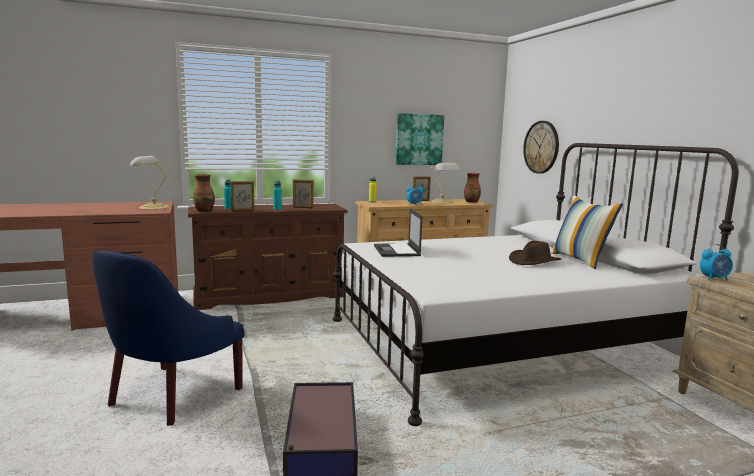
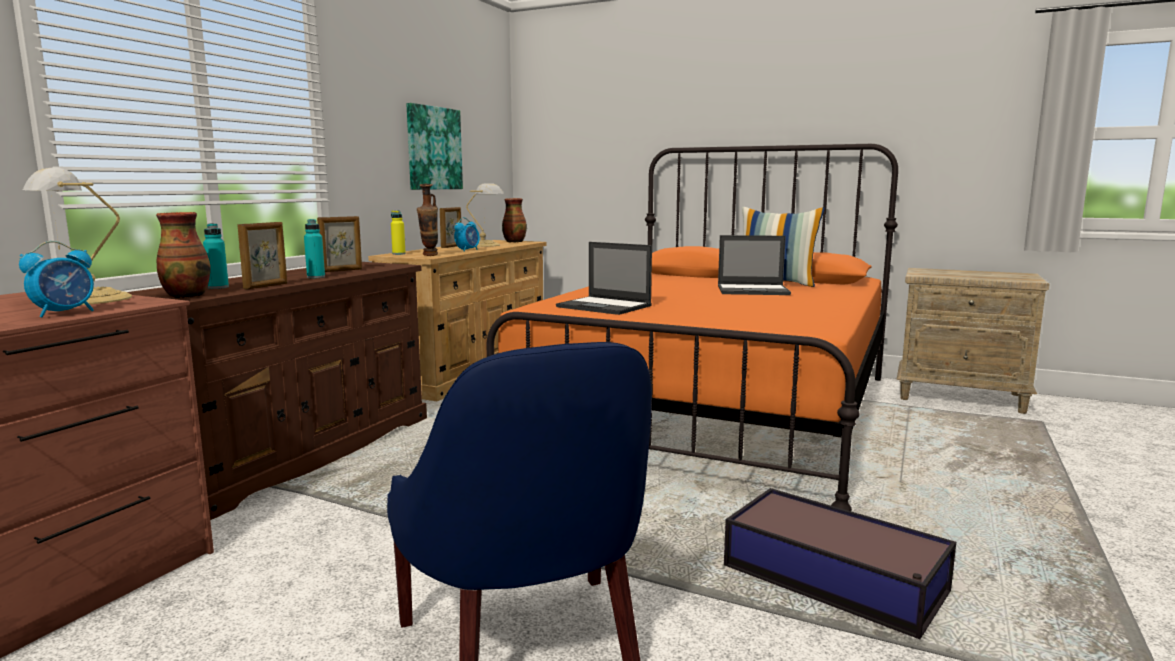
camera: 45 degrees left, 0 degrees up
(379, 205) = (429, 256): none -> vase
(502, 344) = (714, 409): white bed -> orange bed
(534, 261) = (753, 290): brown hat -> laptop
(541, 147) = (598, 157): wall clock -> none
(714, 279) = (921, 274): alarm clock -> alarm clock (65, 313)

